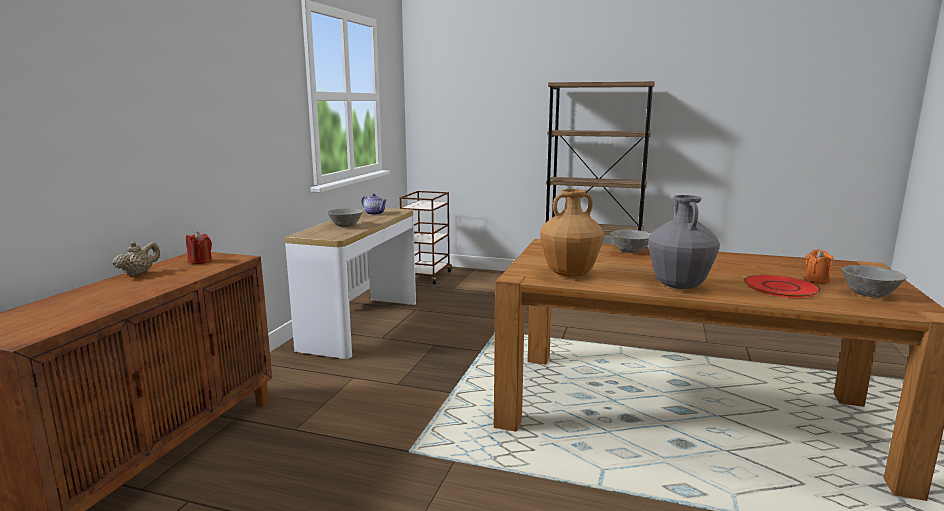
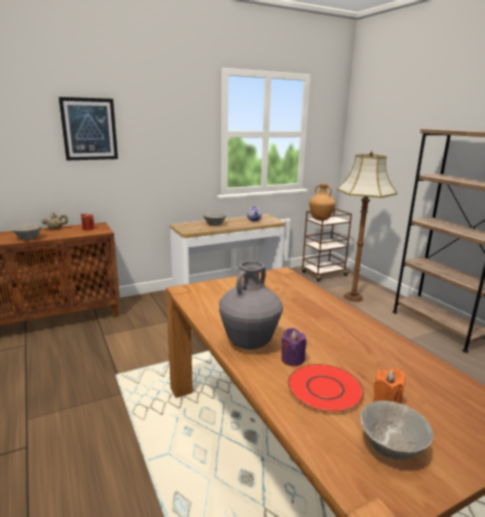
camera: 45 degrees right, 5 degrees up
(162, 83) = (89, 129): none -> picture
(491, 287) = (353, 297): none -> floor lamp
(569, 274) = (215, 301): brown vase -> brown vase (320, 219)
(631, 251) = (317, 302): grey bowl -> grey bowl (28, 238)
(725, 283) = (292, 359): none -> purple candle

